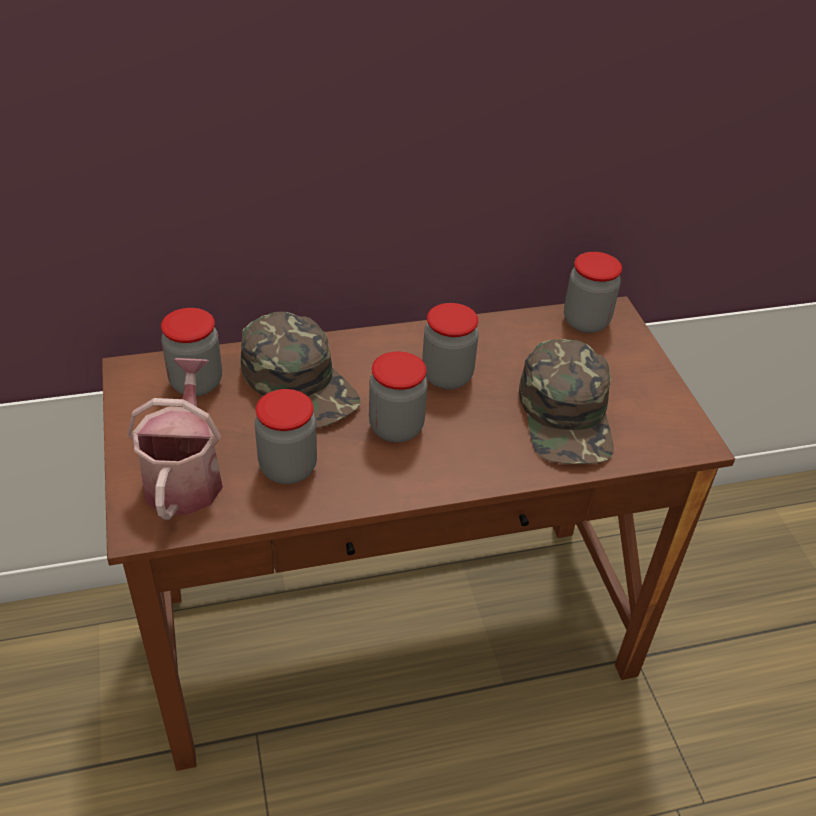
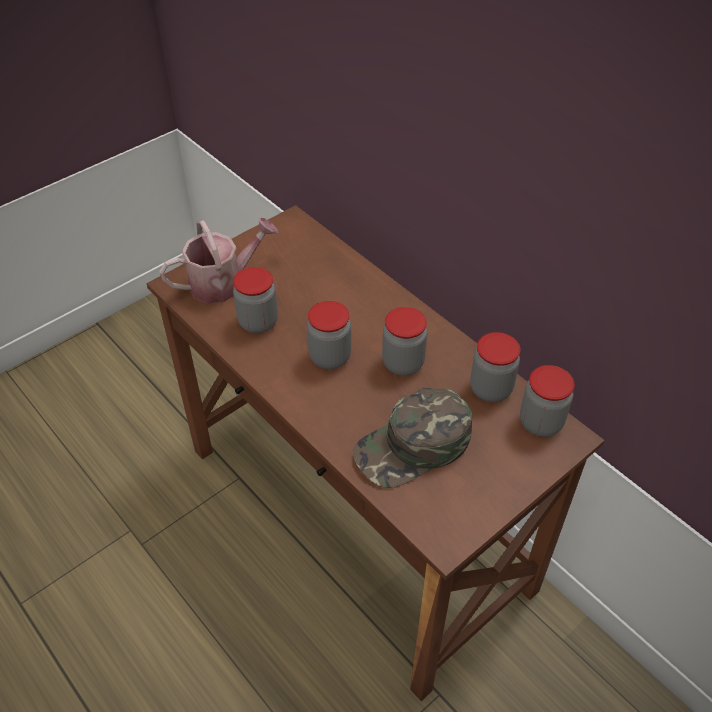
camera: 65 degrees right, 5 degrees up
(196, 383) = (302, 250): jar -> jar (490, 389)
(300, 383) = (338, 294): green cap -> none

